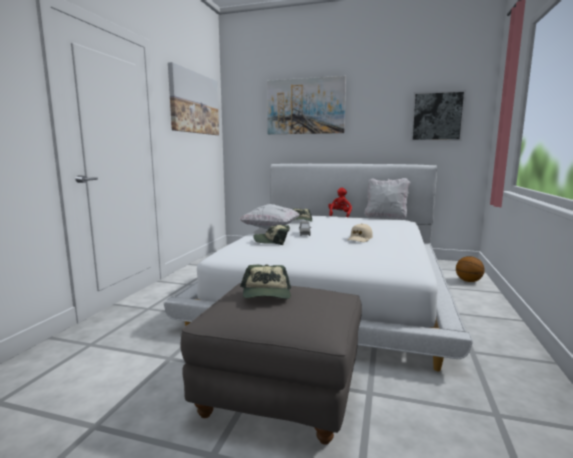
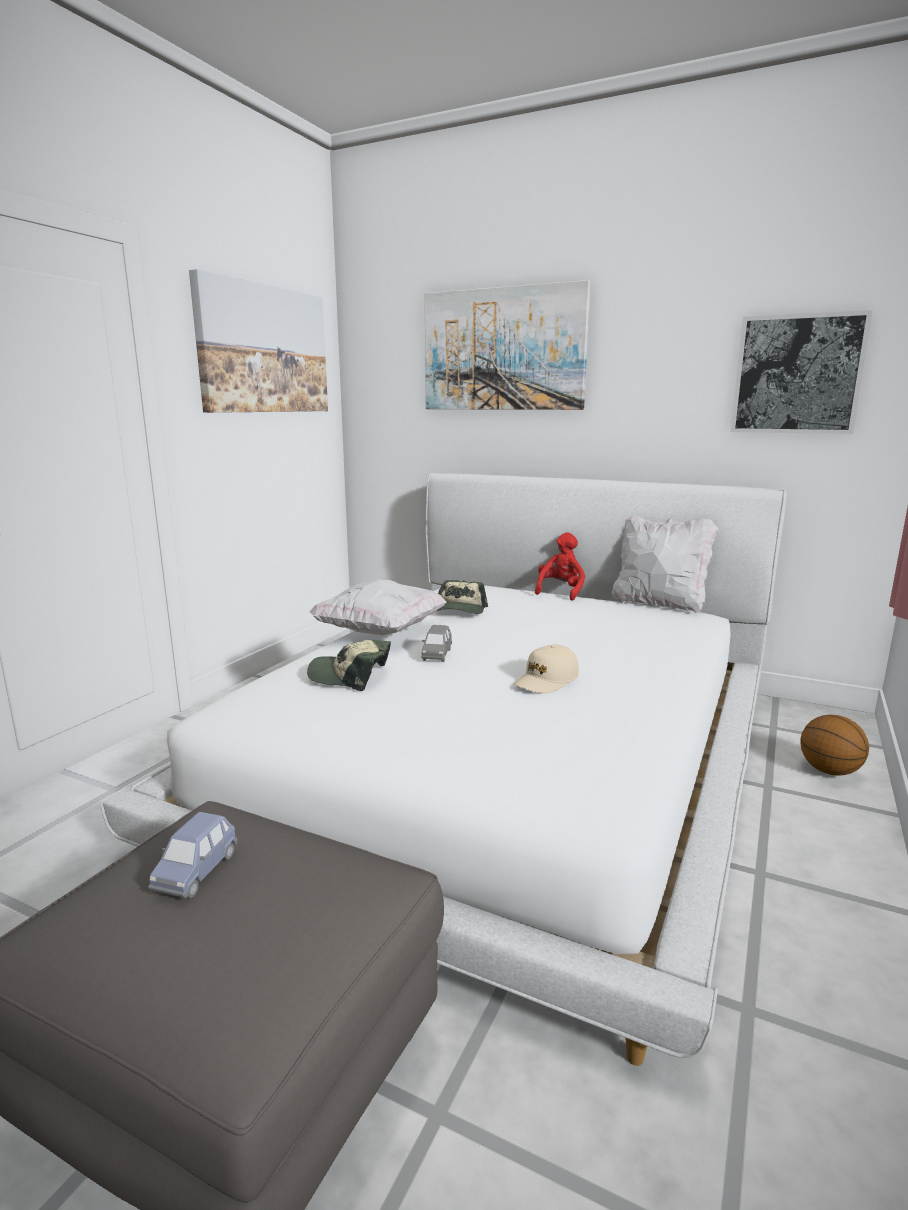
camera: 10 degrees right, 5 degrees up
(266, 294) = (196, 872): cap -> blue toy car

